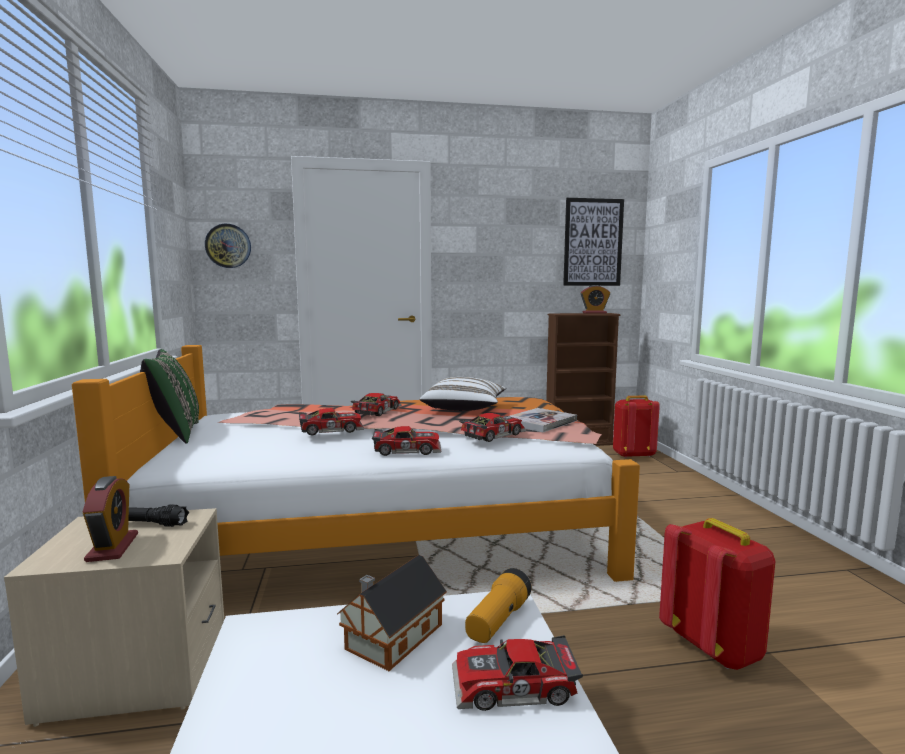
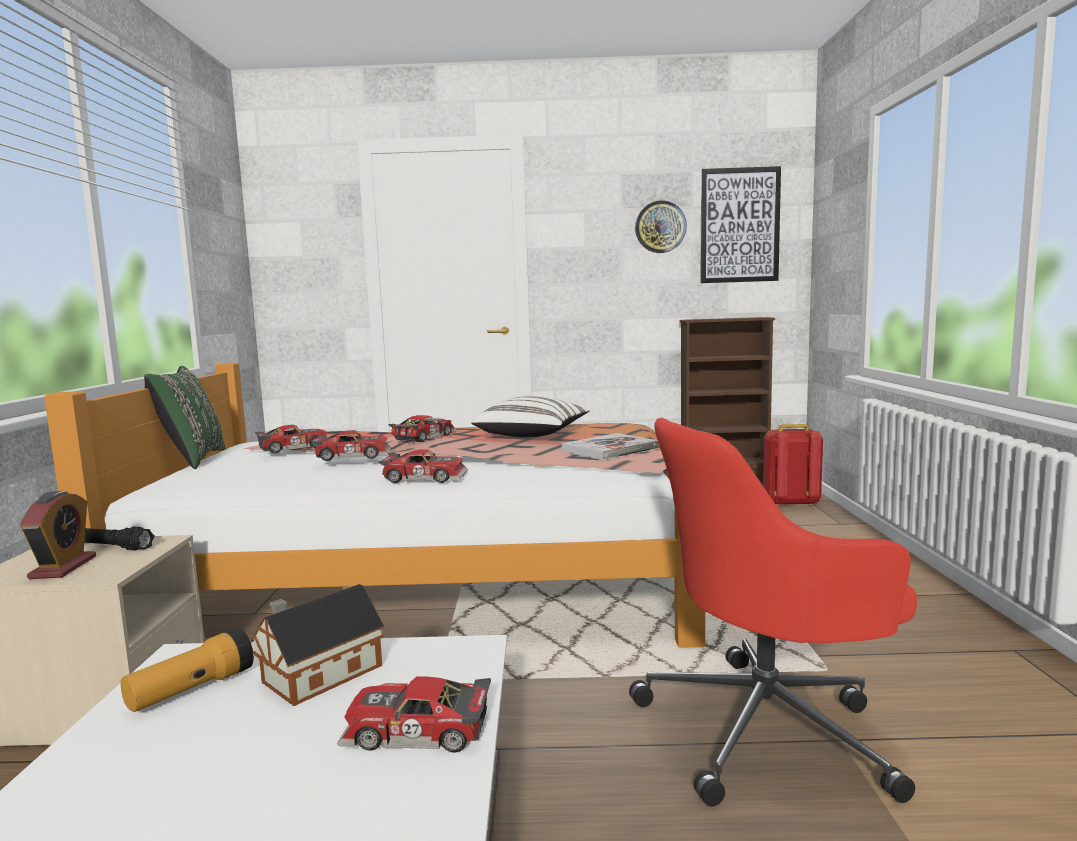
camera: 10 degrees right, 0 degrees up
(228, 246) = (289, 250): wall clock -> wall clock (660, 227)
(491, 434) = (534, 462): toy car -> toy car (294, 447)
(498, 621) = (447, 665): flashlight -> flashlight (192, 690)
(594, 313) = (741, 317): alarm clock -> none
(714, 647) = (768, 729): red backpack -> red office chair

